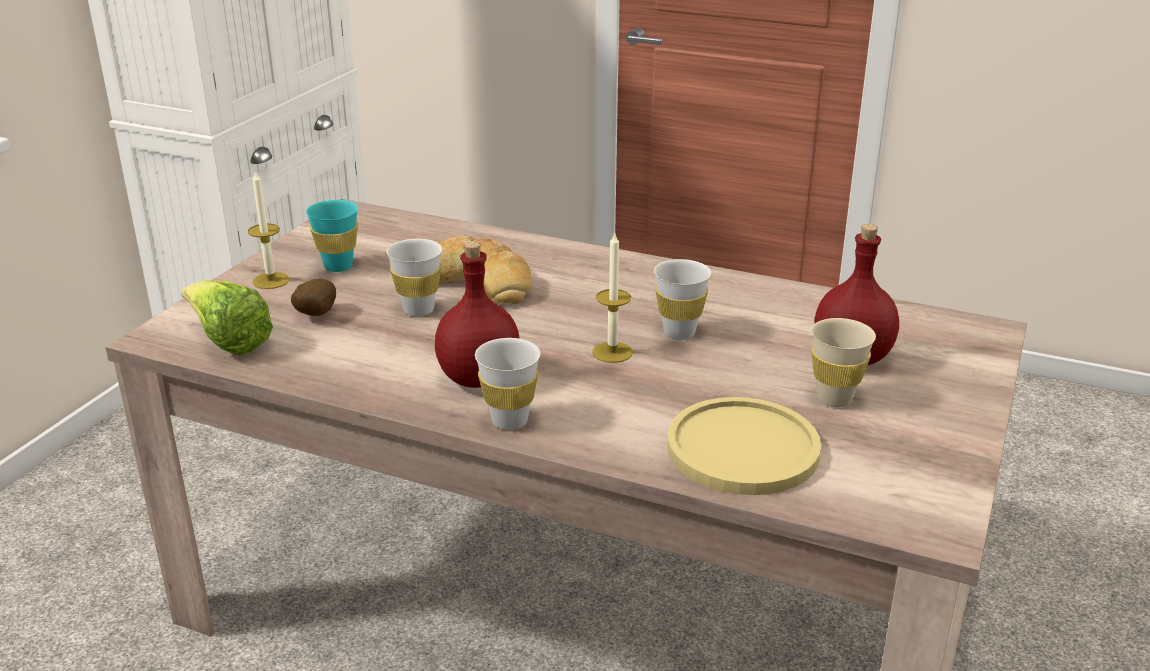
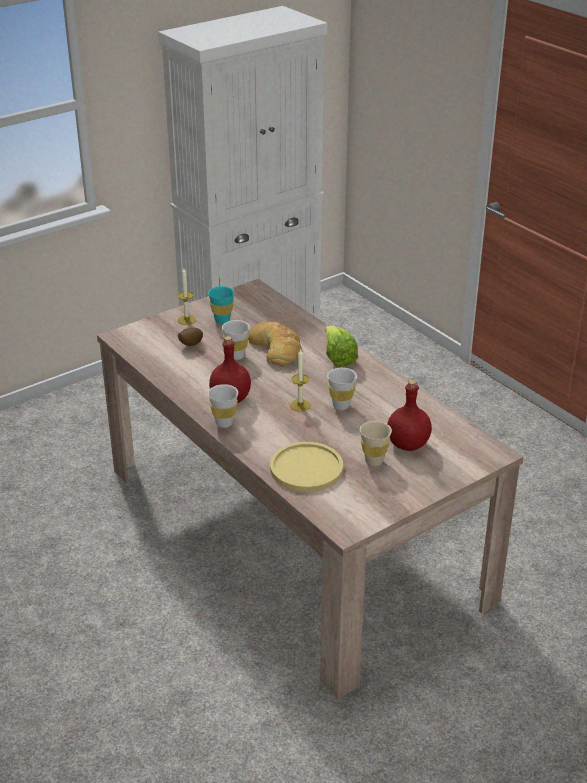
camera: 30 degrees right, 5 degrees up
(229, 342) = (145, 347): lettuce -> lettuce (338, 358)

